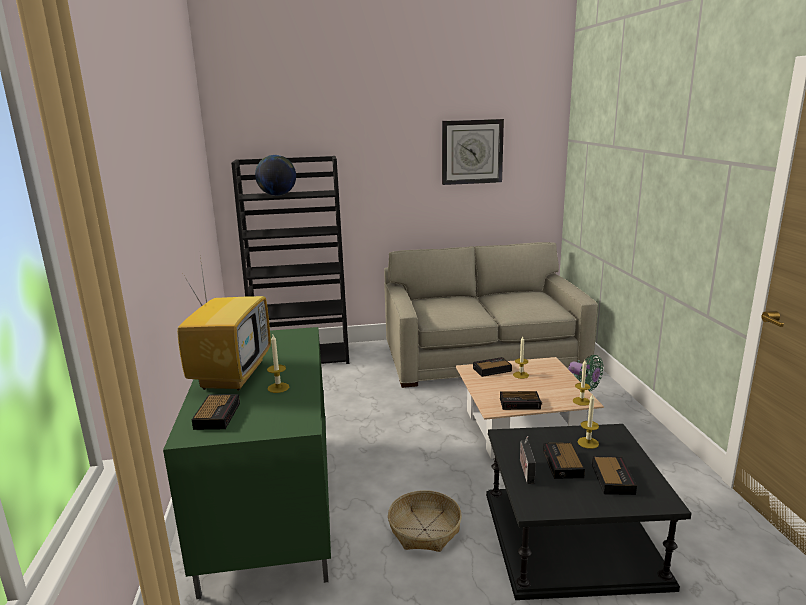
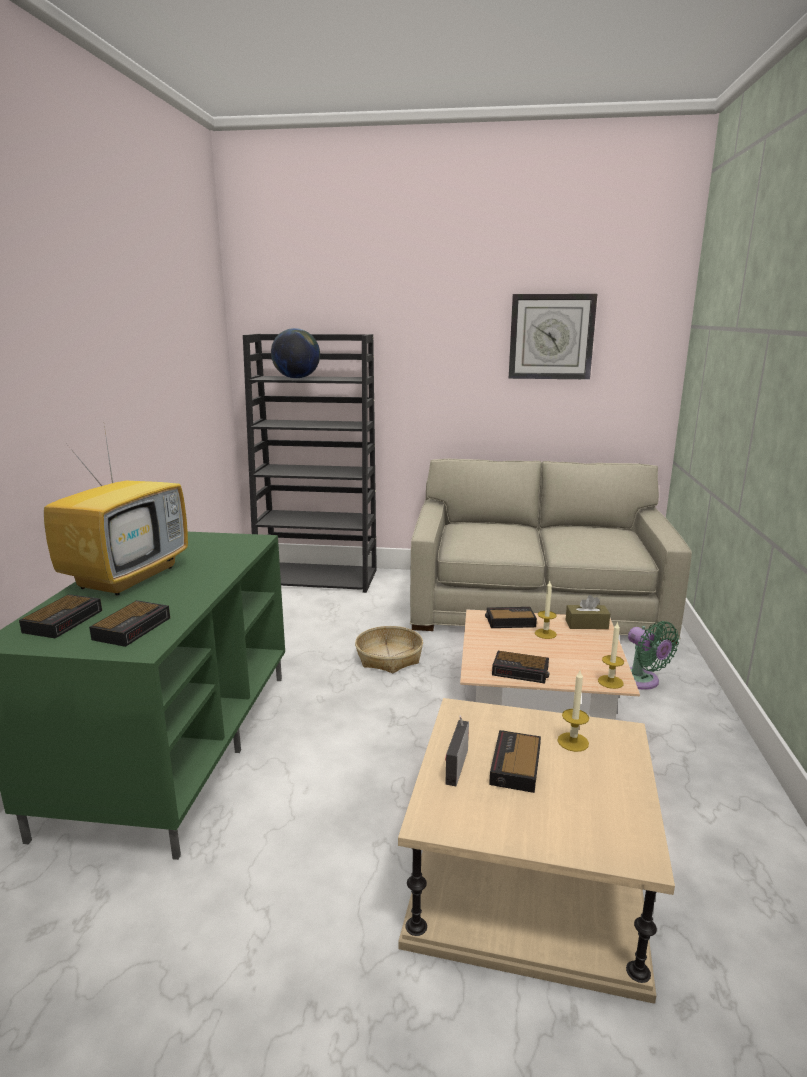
camera: 15 degrees right, 0 degrees up
(278, 387) = (162, 598): candle -> none
(424, 530) = (334, 818): basket -> basket (389, 657)
(544, 364) = (586, 624): none -> brown tissue box
(572, 538) = (528, 876): black side table -> beige side table
(612, 478) = (577, 802): alarm clock -> alarm clock (133, 628)

